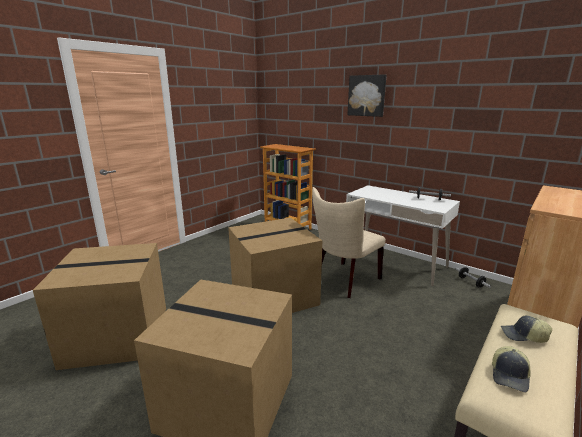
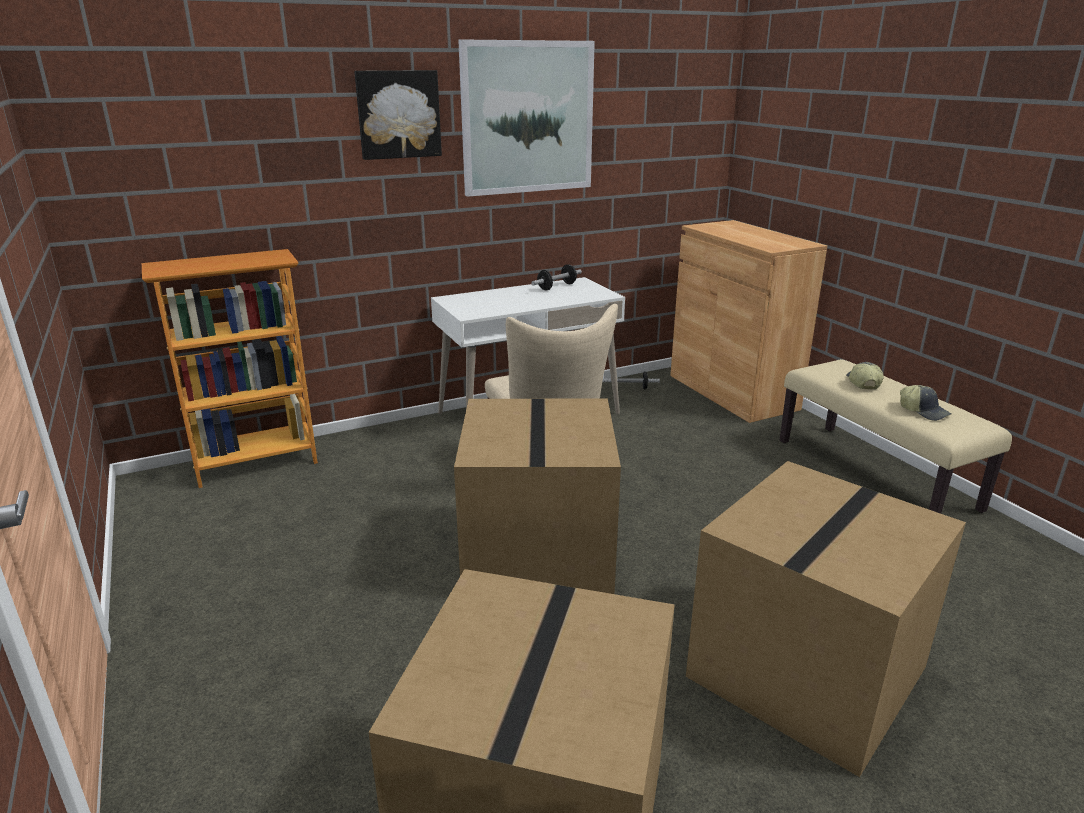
camera: 65 degrees left, 5 degrees up
(435, 100) = (527, 118): none -> picture
(523, 336) = (862, 383): cap -> cap turned 150 degrees clockwise

